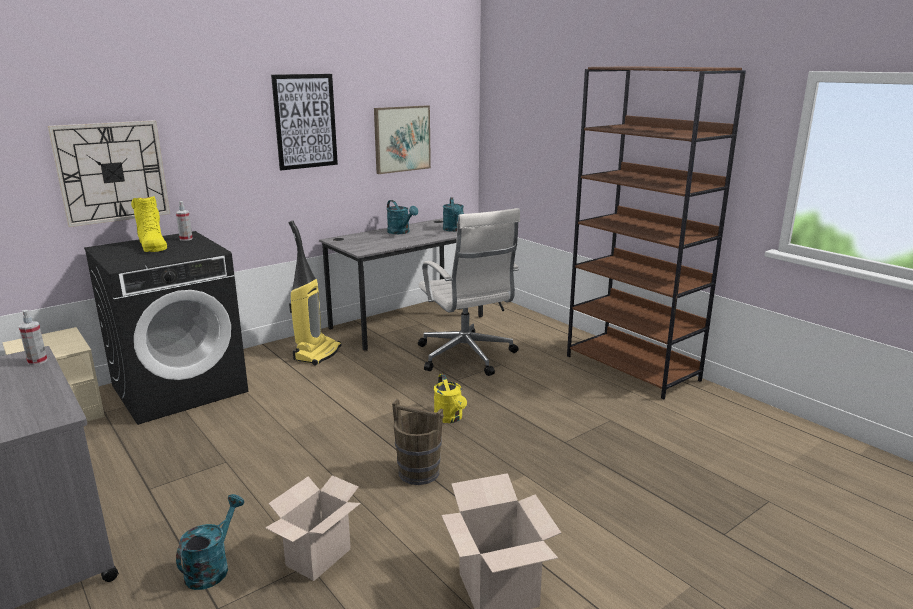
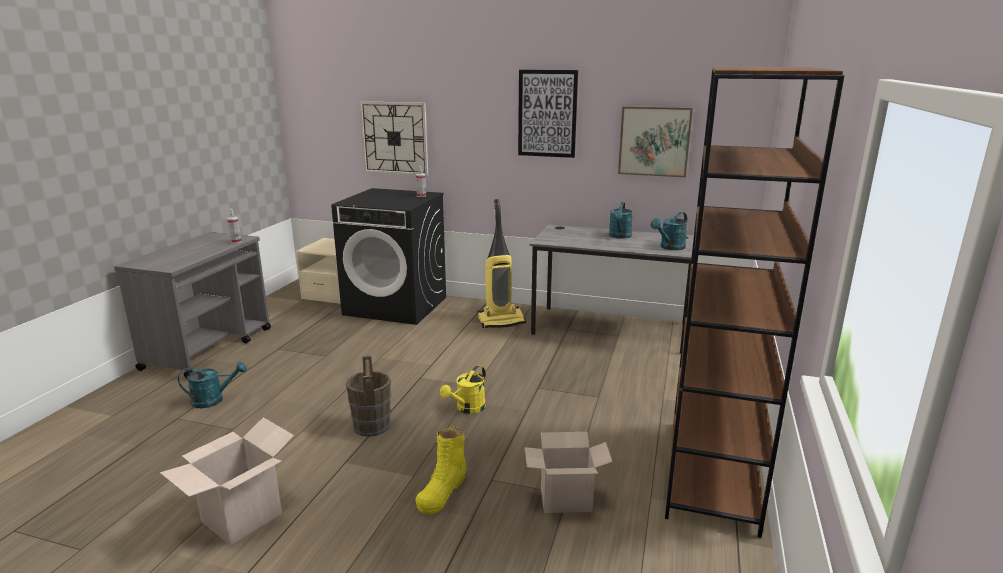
camera: 55 degrees right, 0 degrees up
(152, 245) = (396, 195): yellow boot -> yellow boot (442, 491)
(318, 559) = (240, 430): cardboard box -> cardboard box (564, 502)
(466, 357) = (587, 376): white office chair -> none

